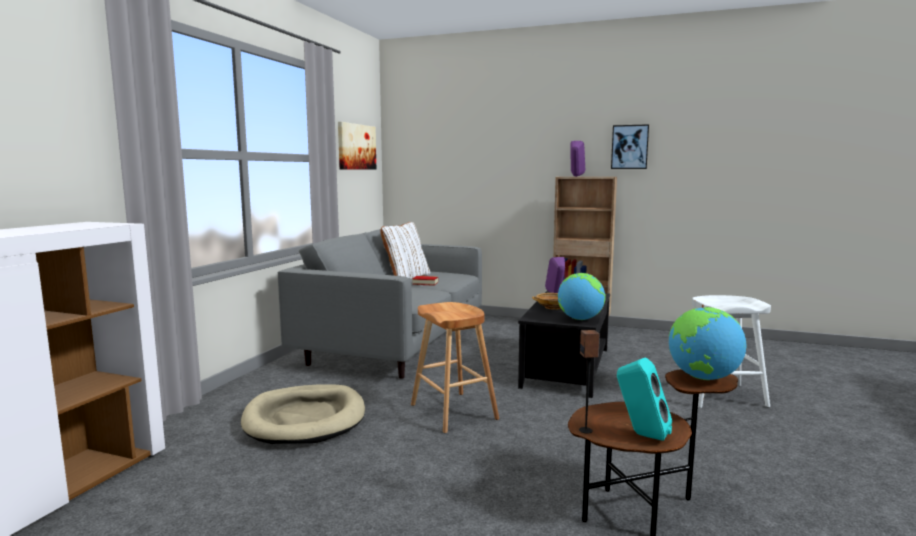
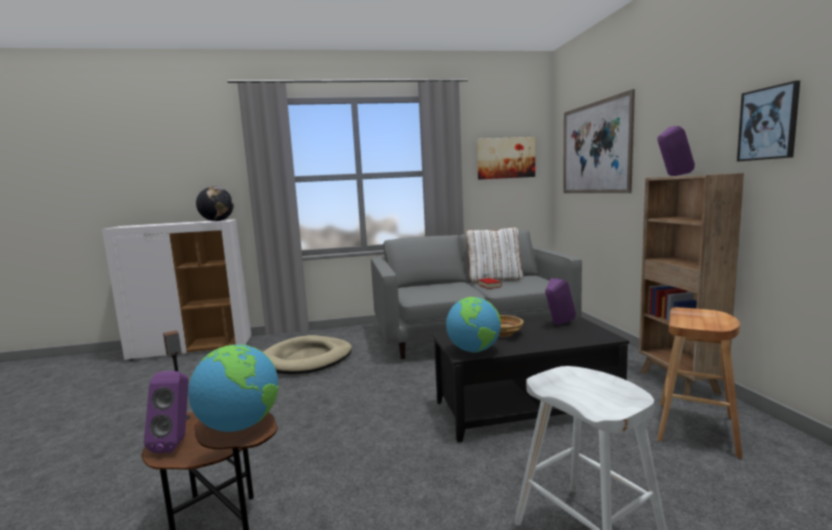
camera: 60 degrees right, 0 degrees up
(98, 224) = (217, 221): none -> globe
(453, 412) = (358, 393): brown stool -> brown stool (696, 428)
(455, 147) = (595, 148): none -> picture
(641, 435) = (176, 443): turquoise speaker -> purple speaker

